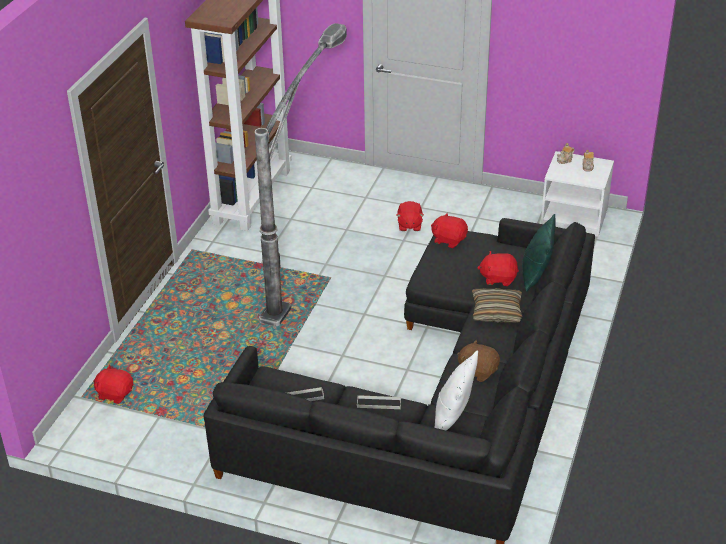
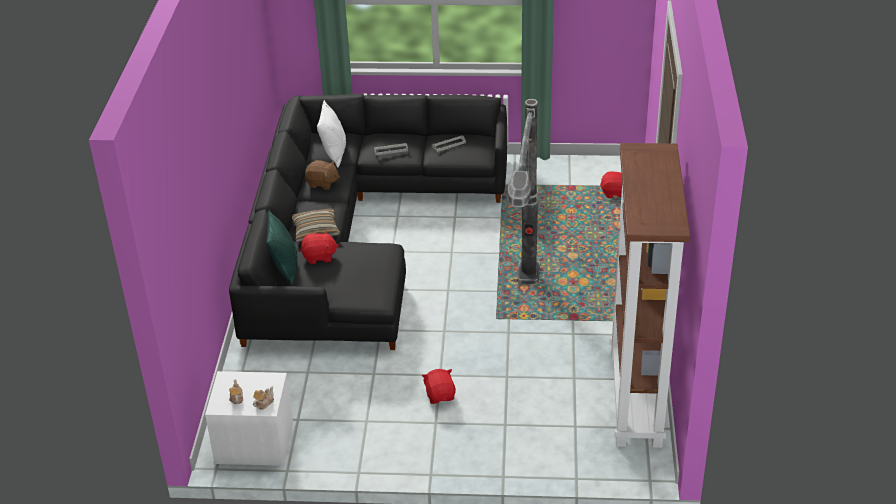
camera: 165 degrees right, 0 degrees up
(449, 240) = (376, 293): red plush toy -> none

